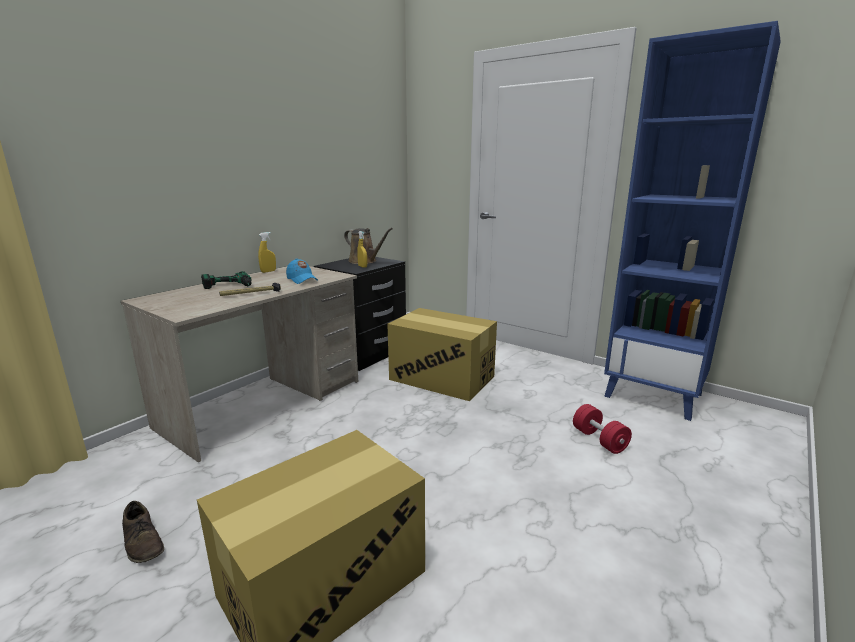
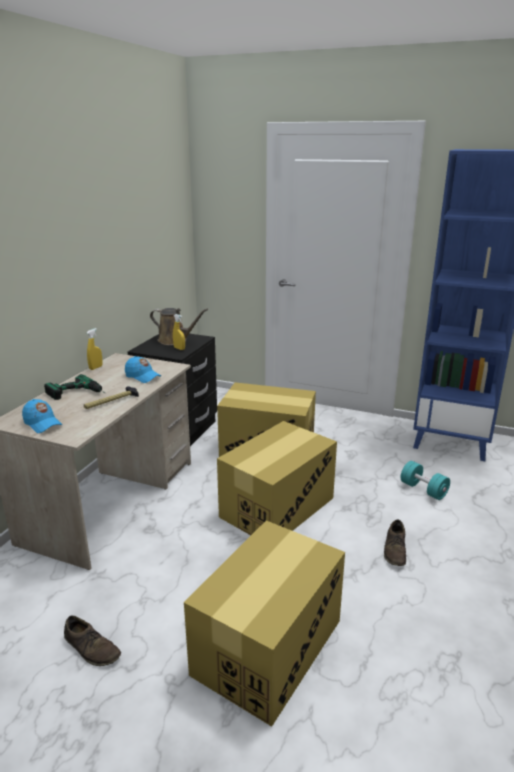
camera: 15 degrees left, 5 degrees up
(170, 303) = (42, 424): none -> blue cap
(421, 433) = (277, 507): none -> cardboard box
(535, 500) = (395, 550): none -> brown shoe
(599, 440) = (423, 490): red dumbbell -> turquoise dumbbell

